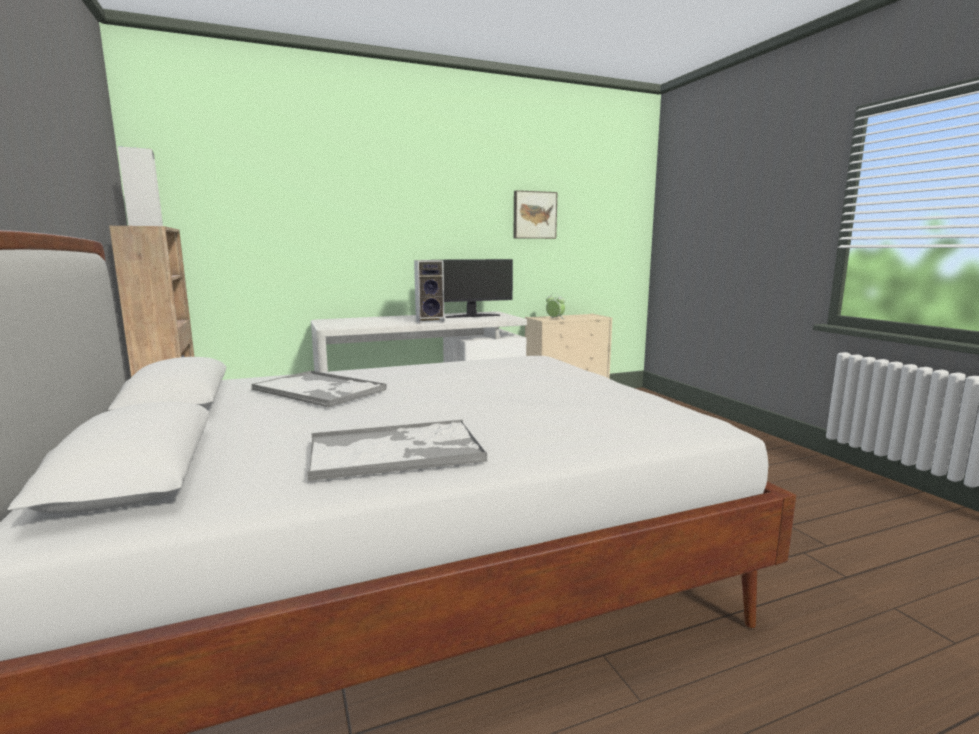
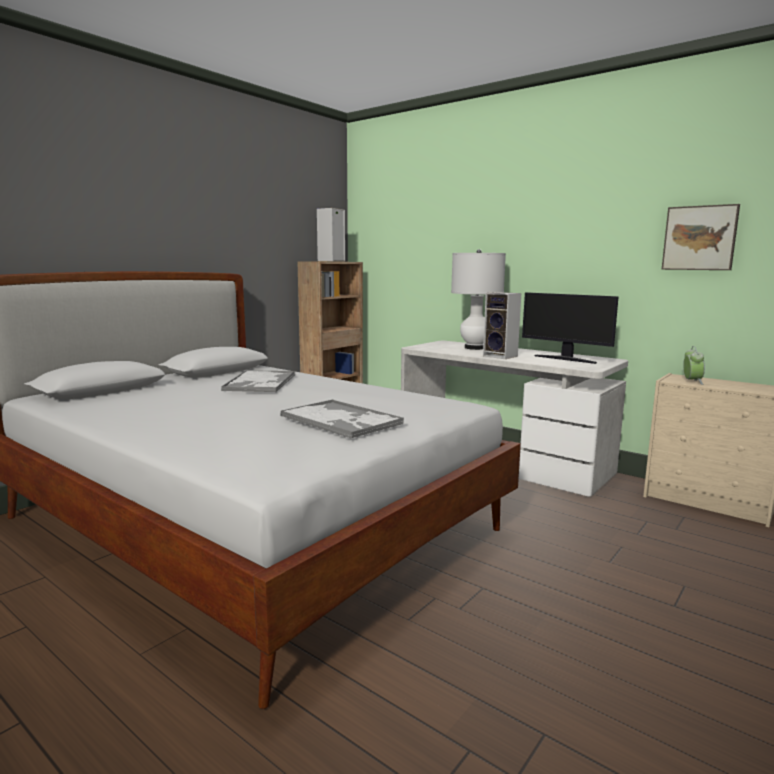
camera: 60 degrees right, 0 degrees up
(377, 320) = (475, 348): none -> white table lamp
(397, 450) = (142, 414): tray -> tray (341, 420)

